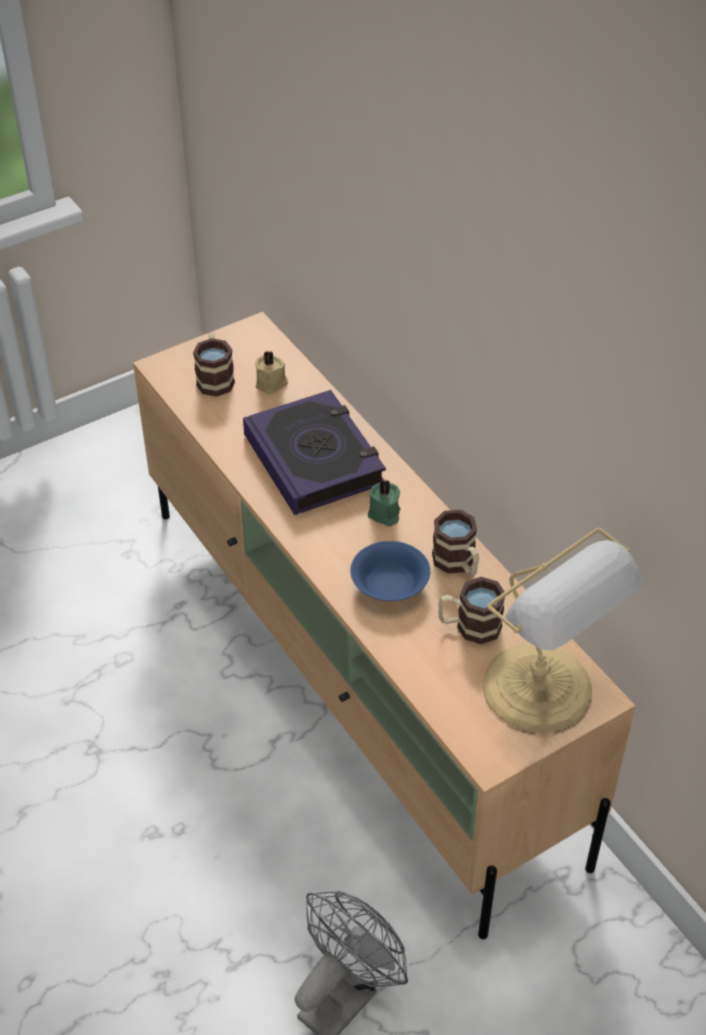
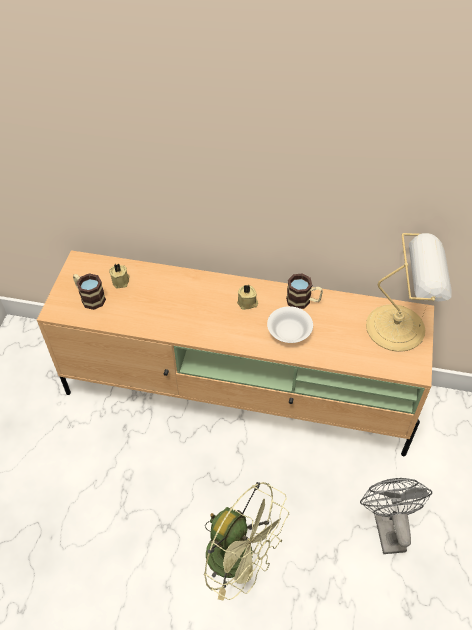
camera: 45 degrees left, 5 degrees up
(129, 859) = (240, 559): none -> green fan
(314, 459) = (186, 301): book -> none
(384, 514) = (247, 303): green candle -> beige candle
(389, 585) = (289, 332): blue bowl -> white bowl
(469, 626) = (341, 324): mug -> none

